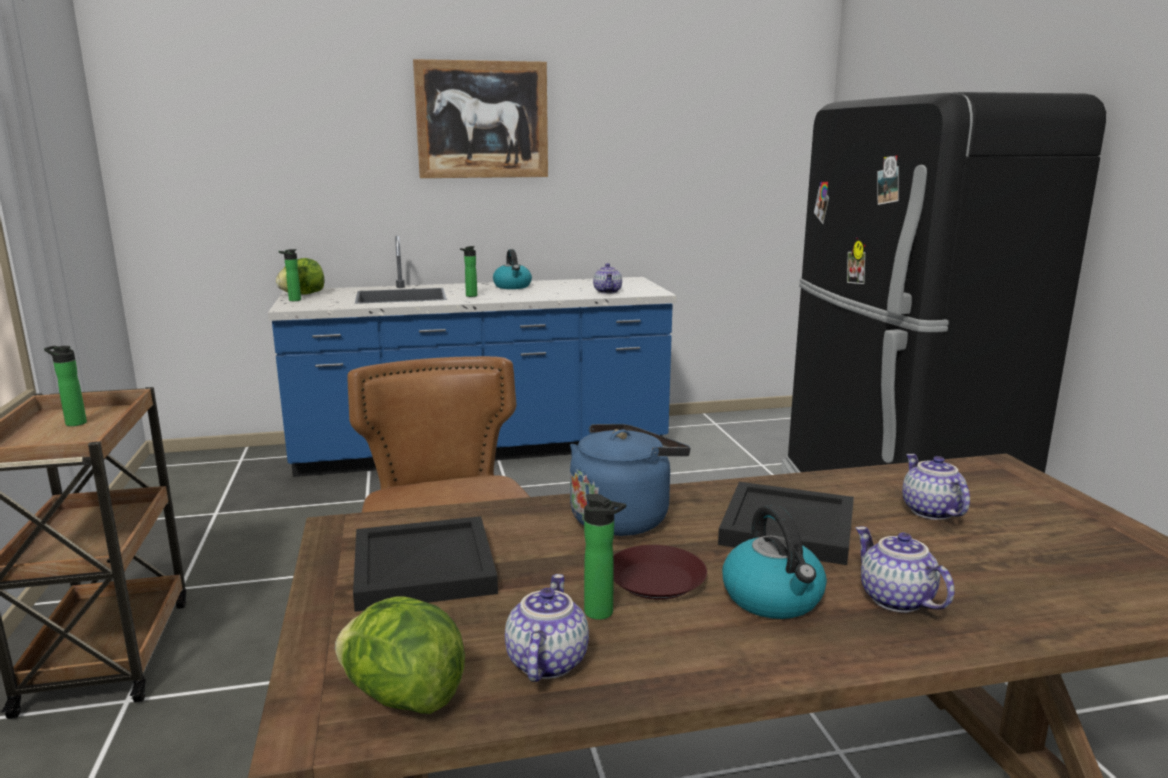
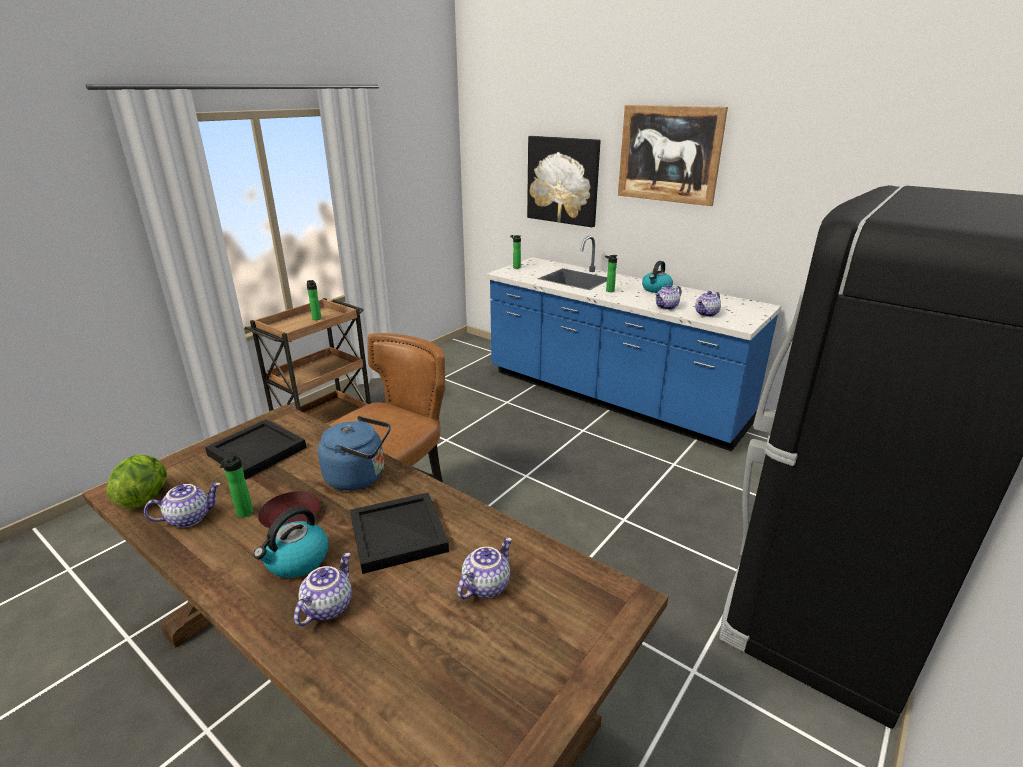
camera: 50 degrees right, 10 degrees up
(302, 294) = (530, 263): lettuce -> none
(324, 167) = (563, 180): none -> picture
(562, 295) = (667, 307): none -> teapot

